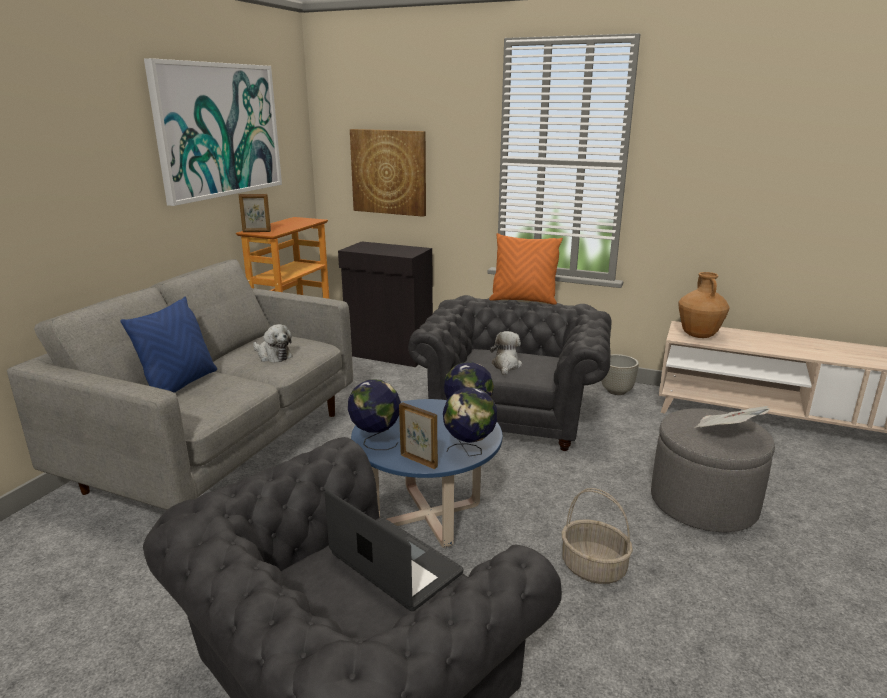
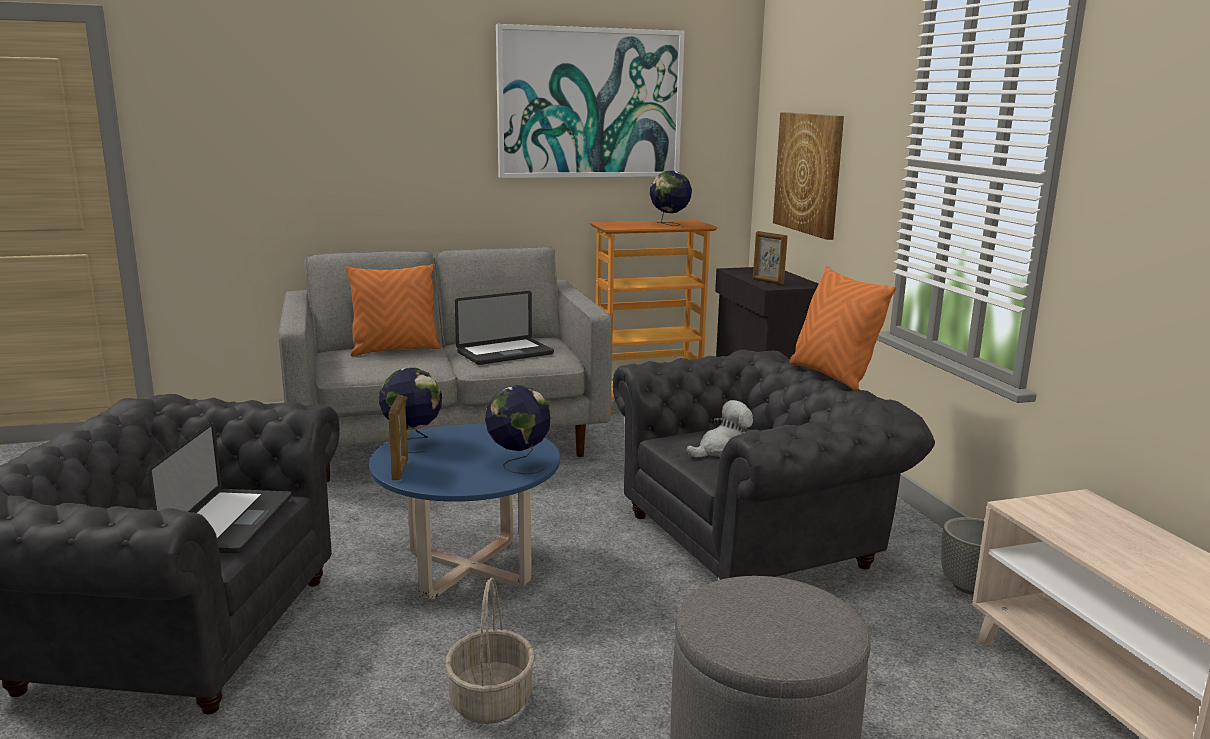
camera: 50 degrees right, 5 degrees down
(180, 385) = (395, 350): blue pillow -> orange pillow
(256, 232) = (608, 224): picture frame -> picture frame (767, 281)
(273, 356) = (505, 353): plush toy -> laptop
(469, 451) = (449, 484): globe -> globe (669, 224)
(698, 335) = (1067, 519): brown vase -> none
(727, 432) = (771, 626): newspaper -> none

